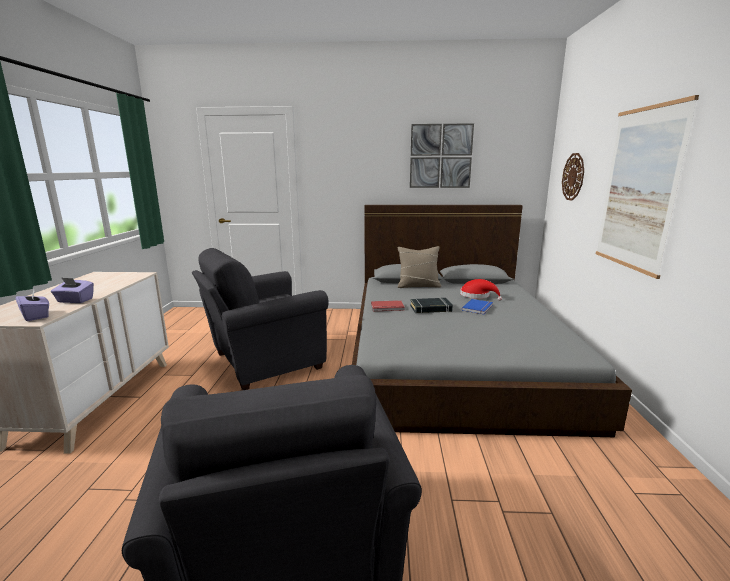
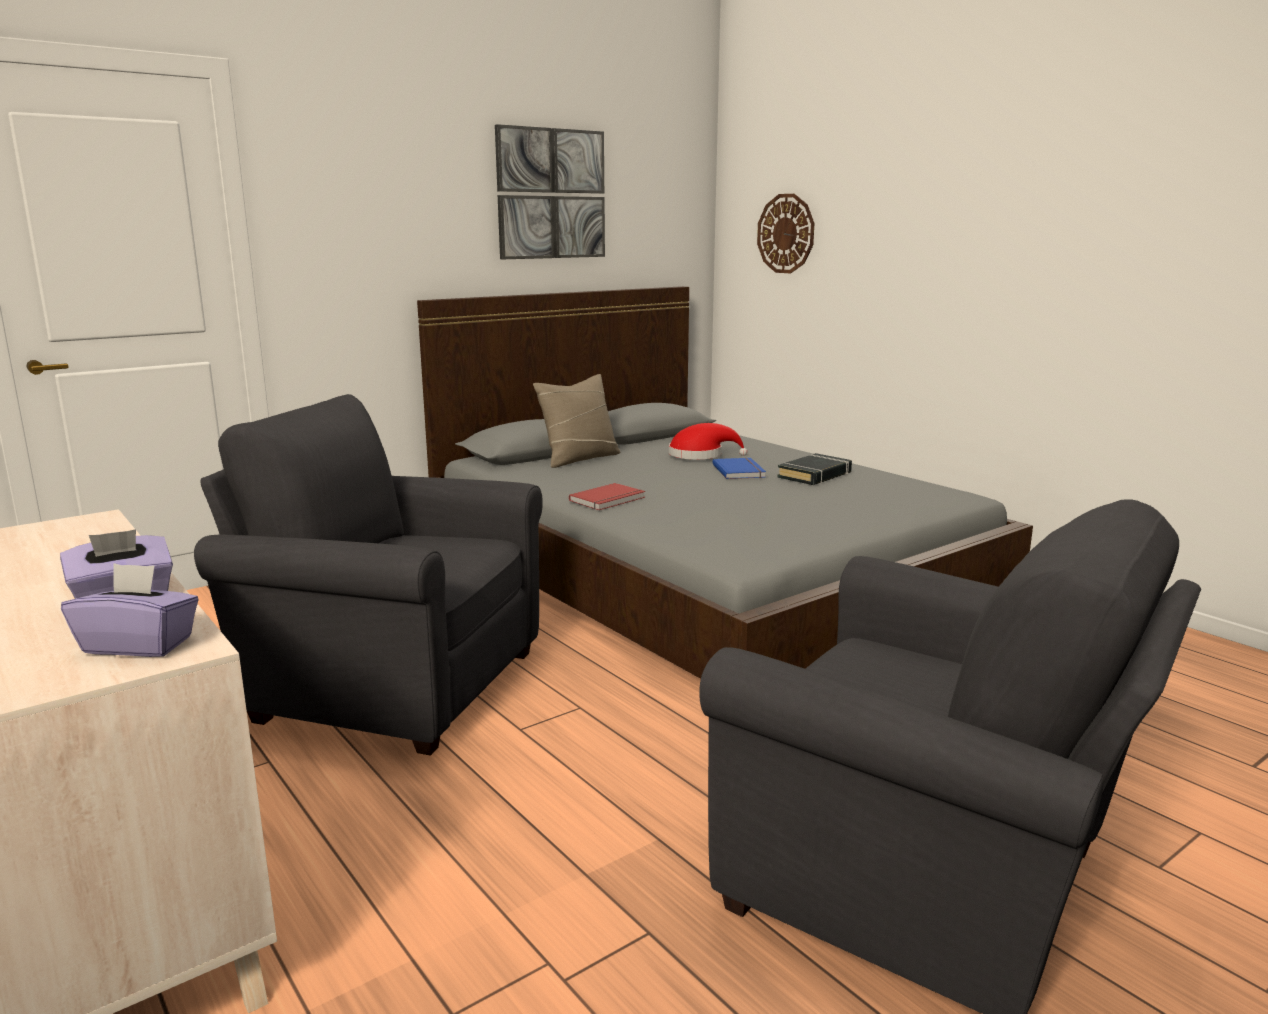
camera: 40 degrees left, 0 degrees up
(263, 361) = (390, 683): grey armchair -> grey armchair turned 90 degrees clockwise
(431, 308) = (679, 486): black book -> black book (815, 475)
(639, 189) = (945, 249): picture -> none

